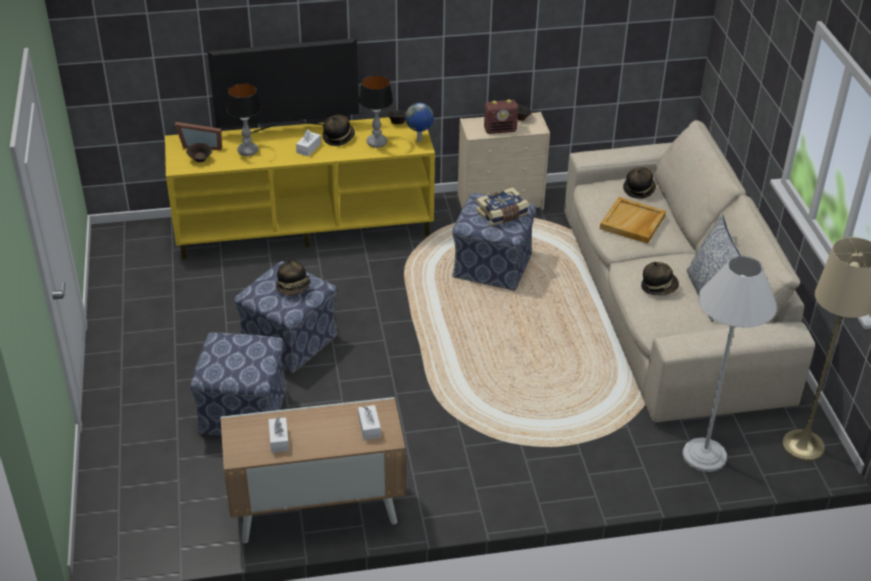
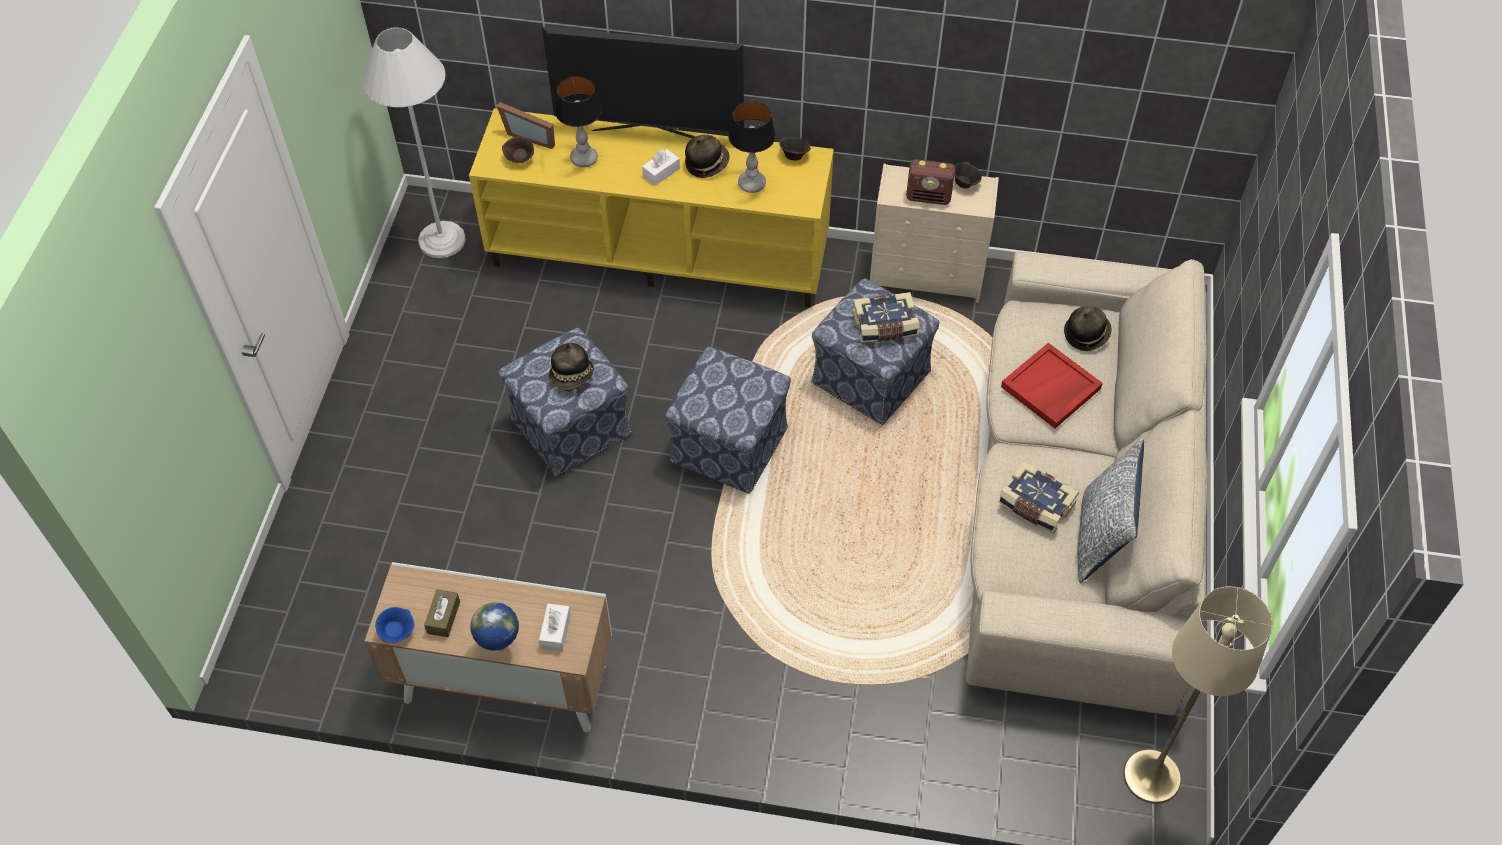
camera: 20 degrees right, 15 degrees up
(243, 410) = (477, 514): ottoman -> ottoman (729, 444)
(247, 457) = (397, 632): none -> blue bowl
(279, 439) = (443, 617): white tissue box -> brown tissue box
(419, 140) = (809, 193): globe -> globe (500, 648)
(632, 223) = (1050, 388): beige tray -> red tray
(659, 287) = (1035, 505): hat -> book
(704, 455) = (1012, 751): white floor lamp -> white floor lamp (442, 240)

